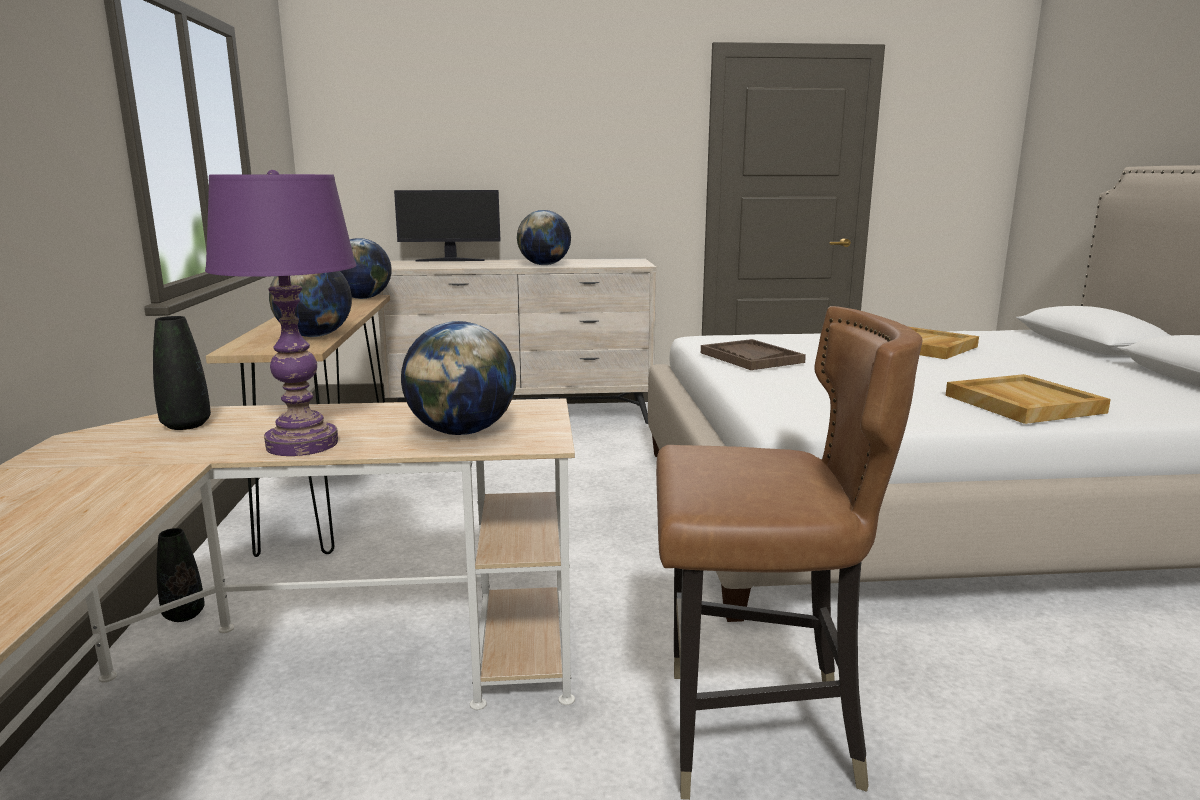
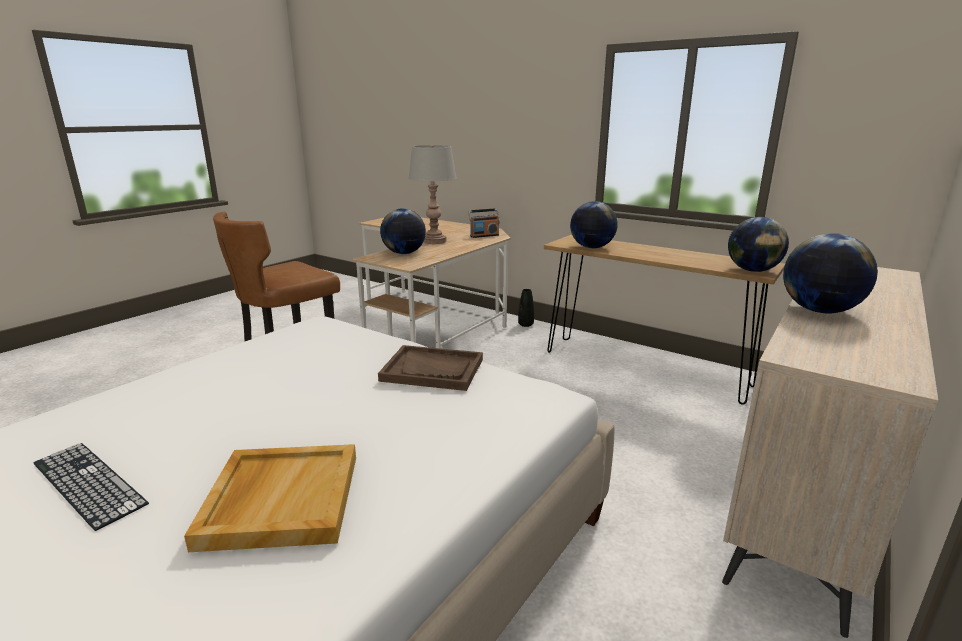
camera: 130 degrees right, 5 degrees up
(186, 425) = (484, 236): black vase -> radio
(302, 444) = (434, 241): purple table lamp -> grey table lamp
(450, 260) = (906, 288): monitor -> none
(1021, 403) = (152, 395): beige tray -> none
(1051, 374) = (88, 483): none -> keyboard

